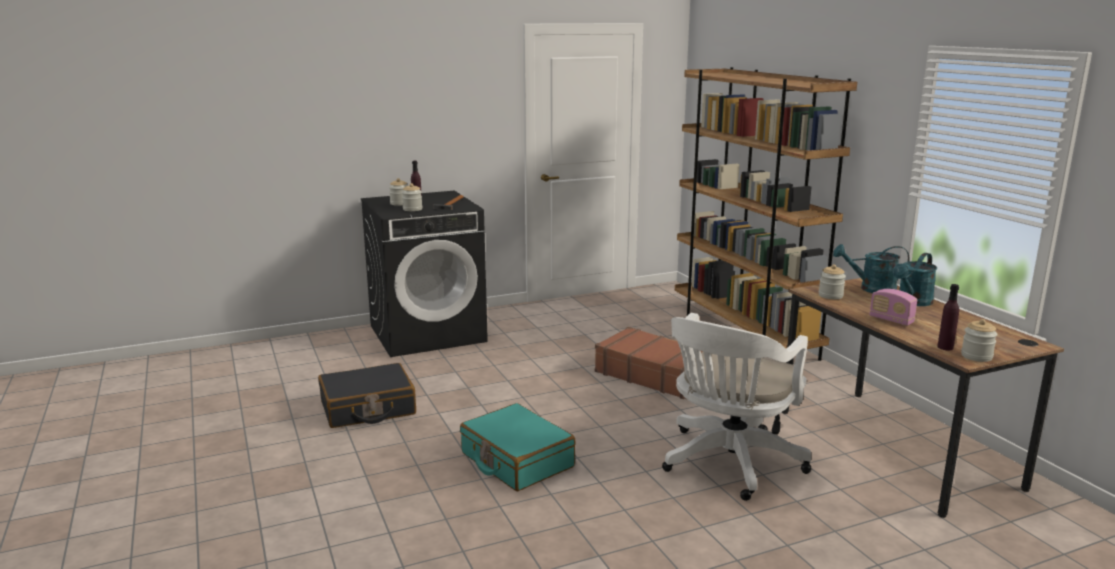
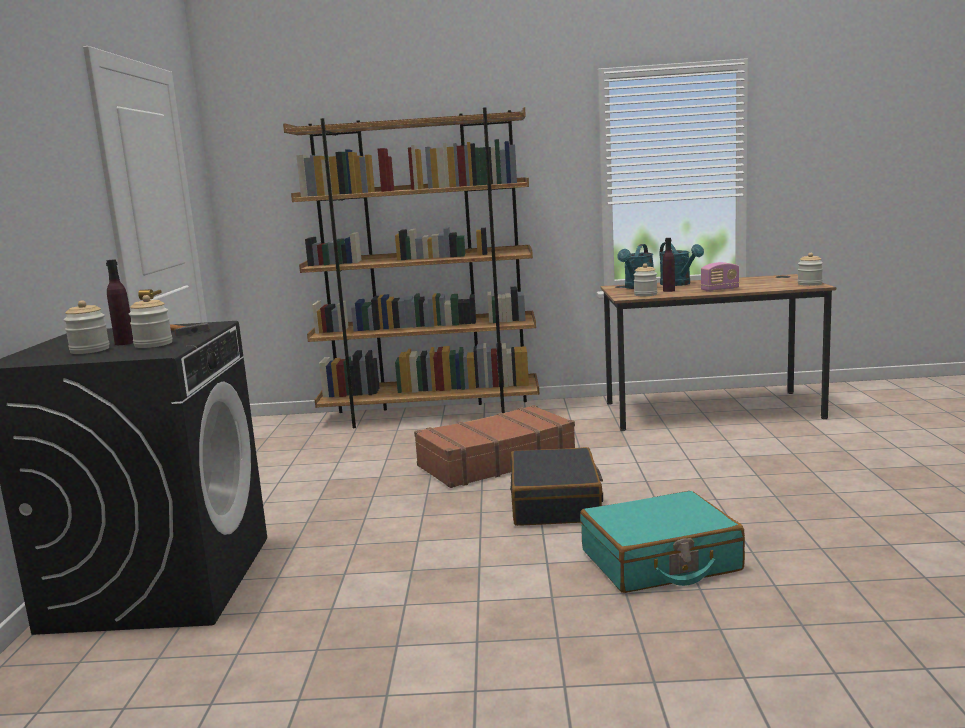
camera: 65 degrees left, 5 degrees down
(368, 408) = (407, 663): black suitcase -> black suitcase (555, 503)
(729, 464) = (716, 464): white office chair -> none
(945, 347) = (788, 286): purple bottle -> purple bottle (668, 290)

